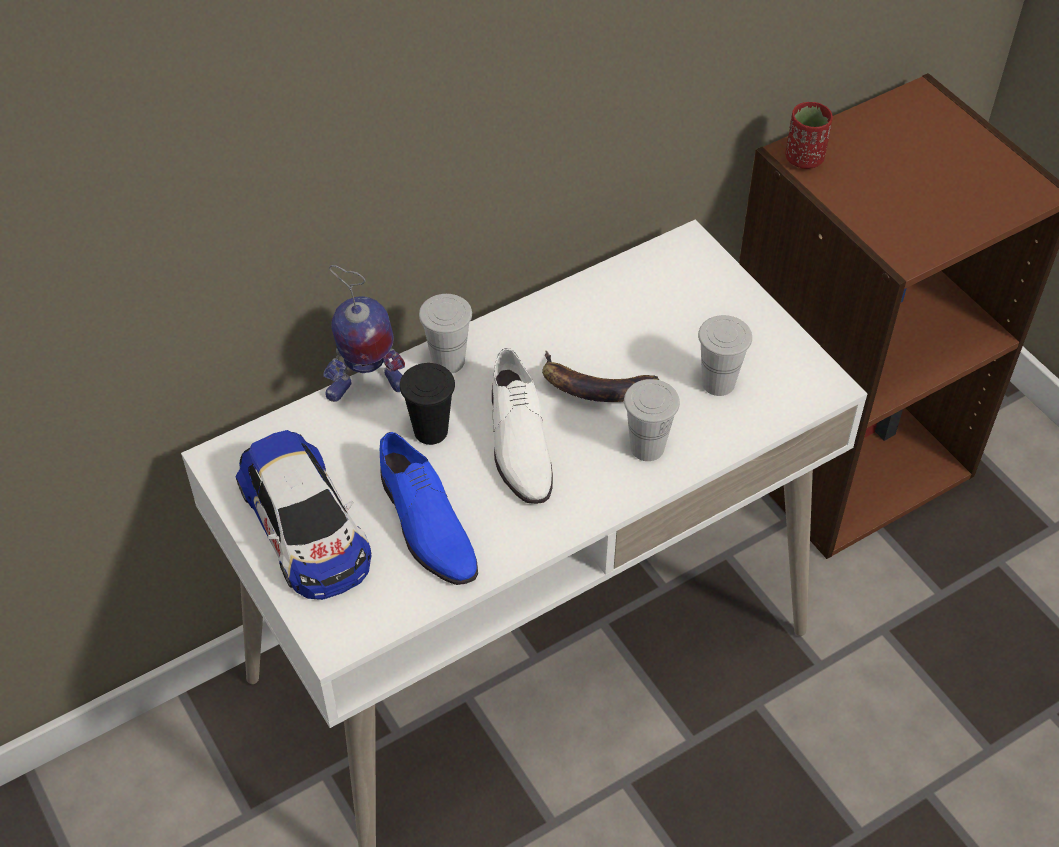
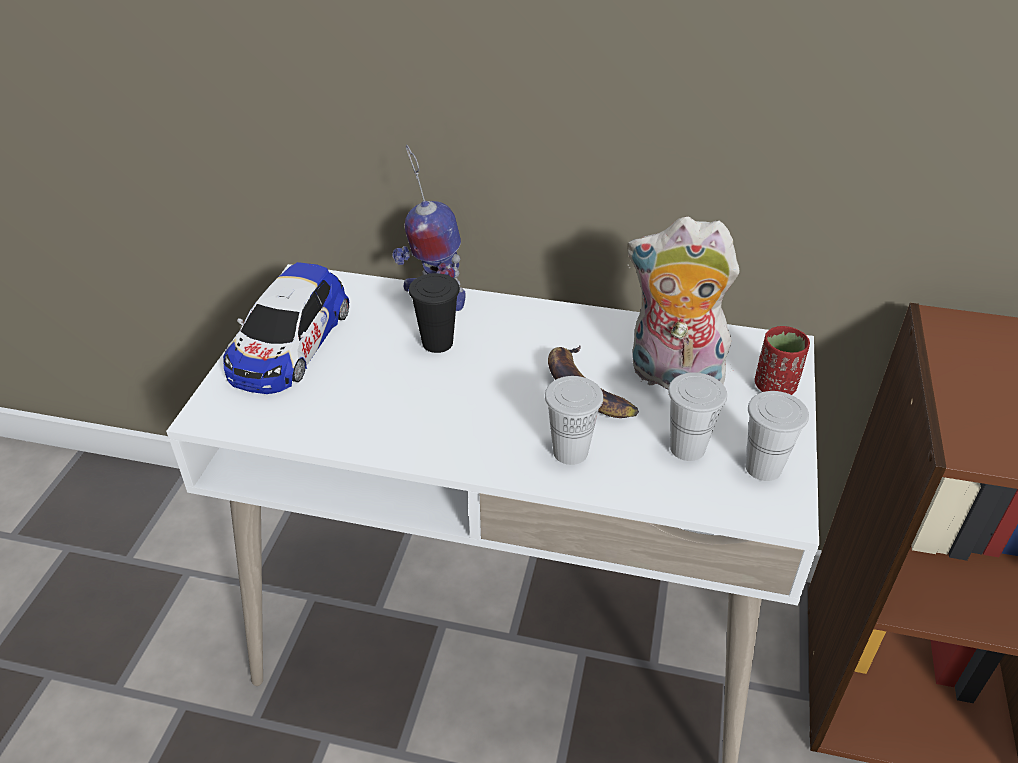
camera: 45 degrees right, 10 degrees down
(424, 523) = (355, 390): blue shoe -> none
(448, 361) = (506, 312): white cup -> white cup (763, 467)
(517, 441) = (484, 385): white shoe -> none
(642, 330) = (671, 377): none -> plush toy
(804, 158) = (950, 330): red cup -> red cup (775, 387)

